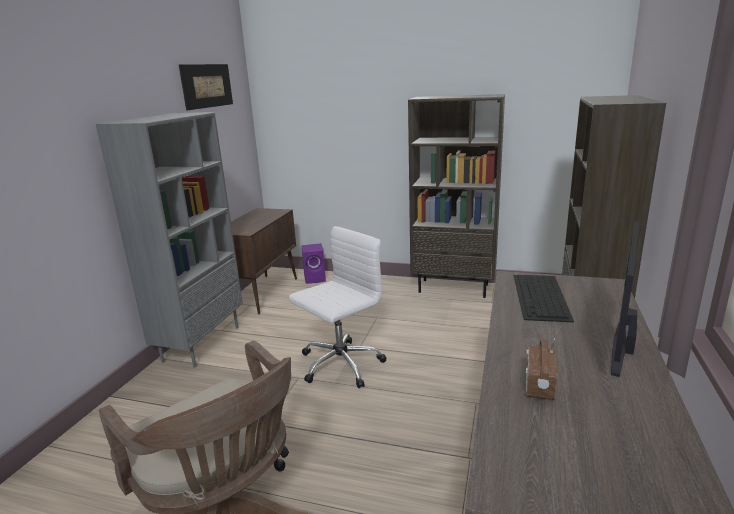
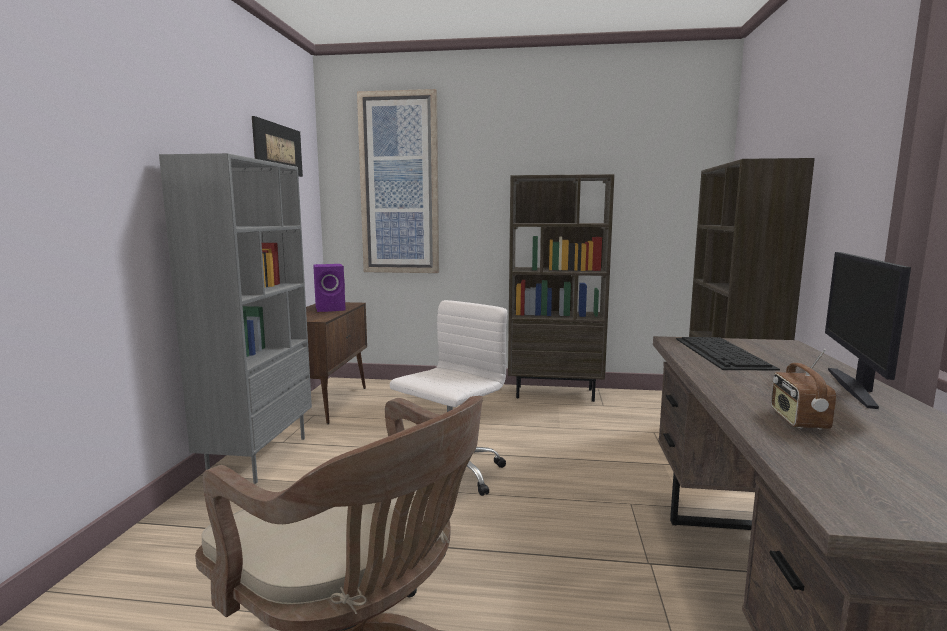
camera: 10 degrees left, 10 degrees down
(315, 278) = (389, 387): purple speaker -> purple speaker (331, 309)
(318, 104) = (399, 184): none -> picture

